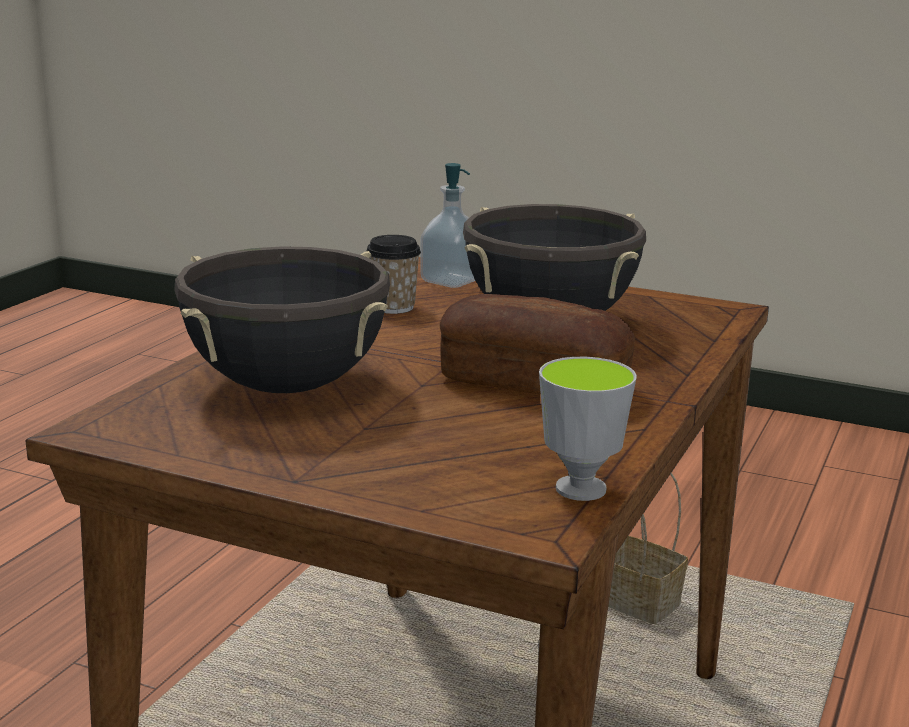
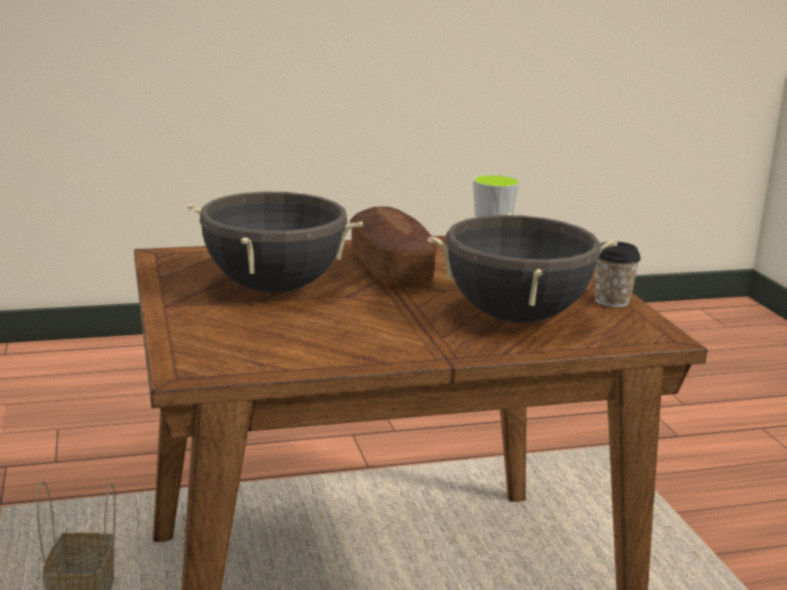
camera: 130 degrees left, 0 degrees up
(393, 307) = (322, 336): cup -> cup (612, 301)
(451, 281) = (219, 338): soap dispenser -> none

